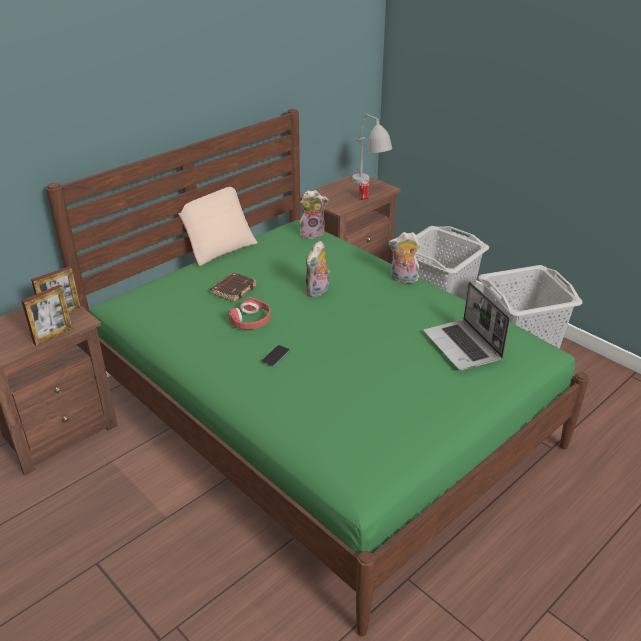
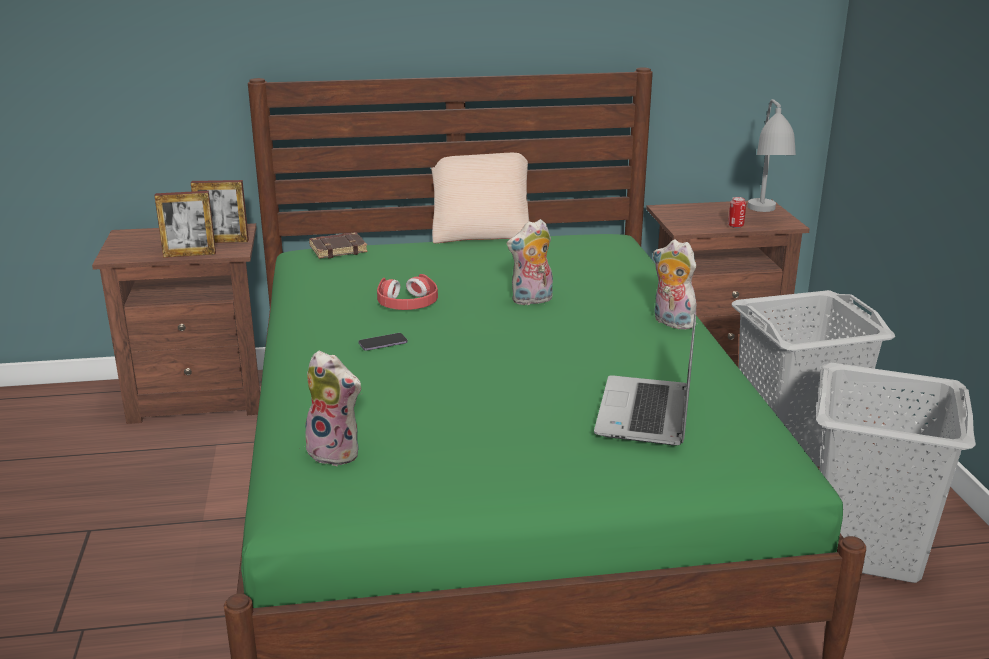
camera: 35 degrees right, 10 degrees down
(233, 289) = (434, 271): brown book -> brown book (338, 249)
(312, 234) = (616, 247): plush toy -> plush toy (337, 452)

